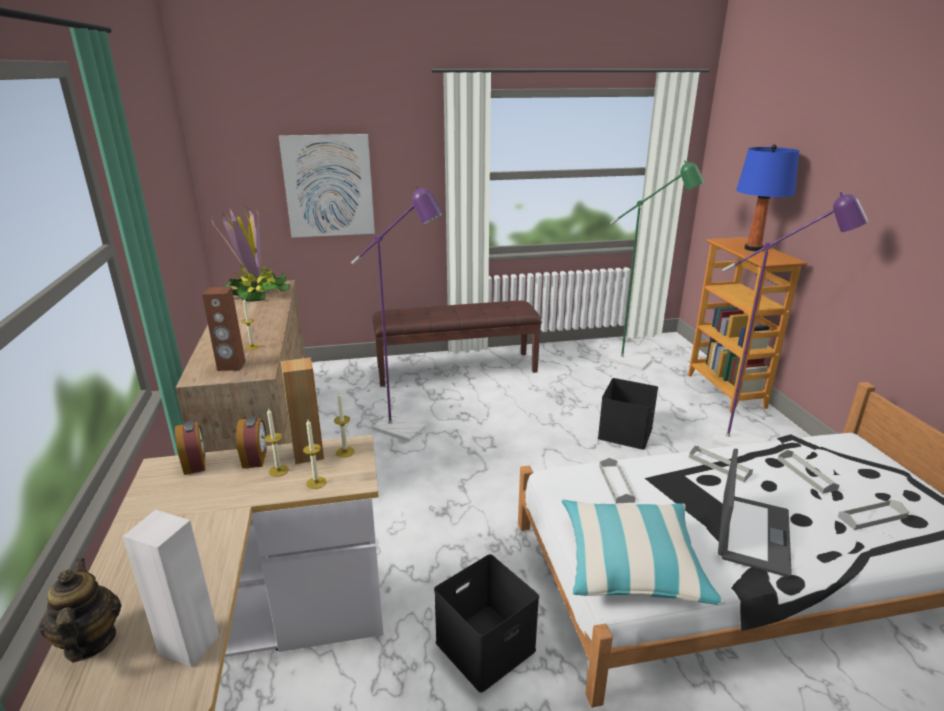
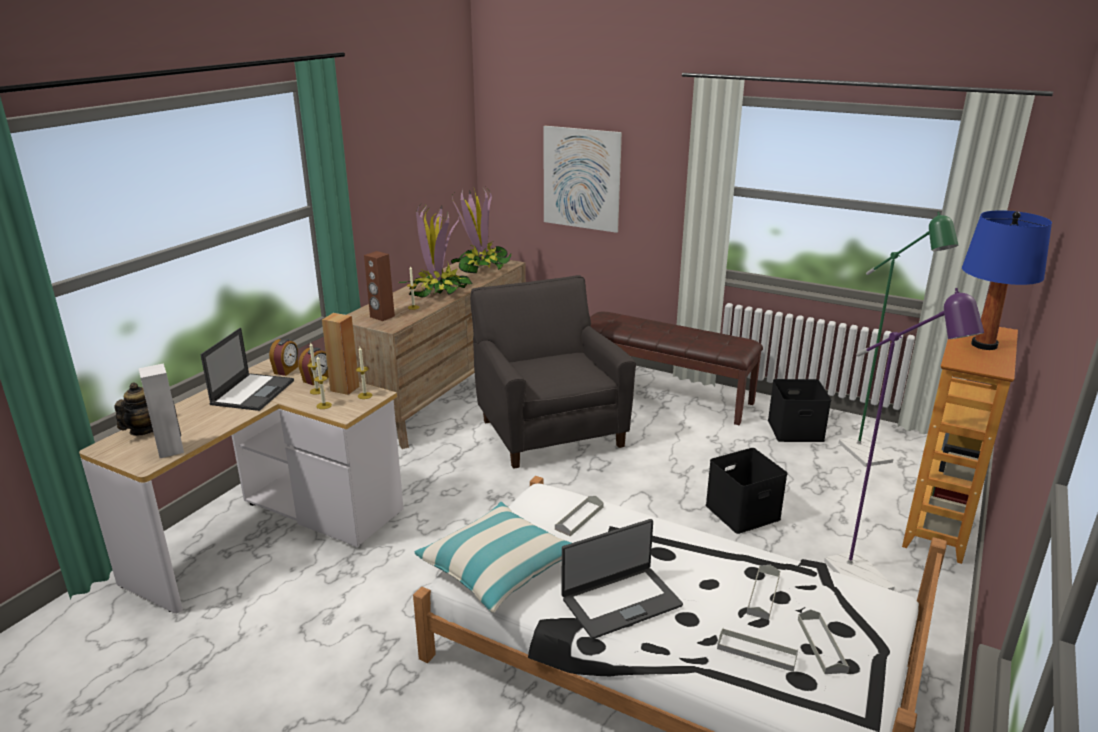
camera: 40 degrees right, 0 degrees up
(191, 508) = (253, 392): none -> laptop
(251, 325) = (438, 291): none -> potted plant
(407, 431) = (548, 429): purple floor lamp -> grey armchair
(485, 644) = (408, 588): black storage box -> black storage box (796, 429)
(719, 465) = (693, 549): grey tray -> grey tray (821, 645)

